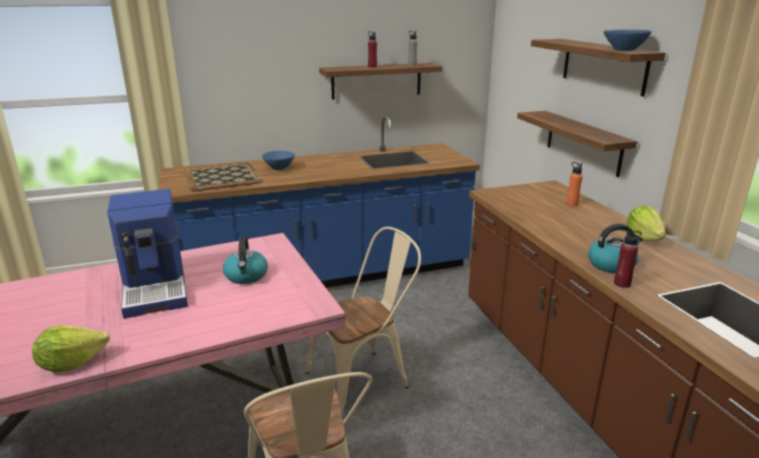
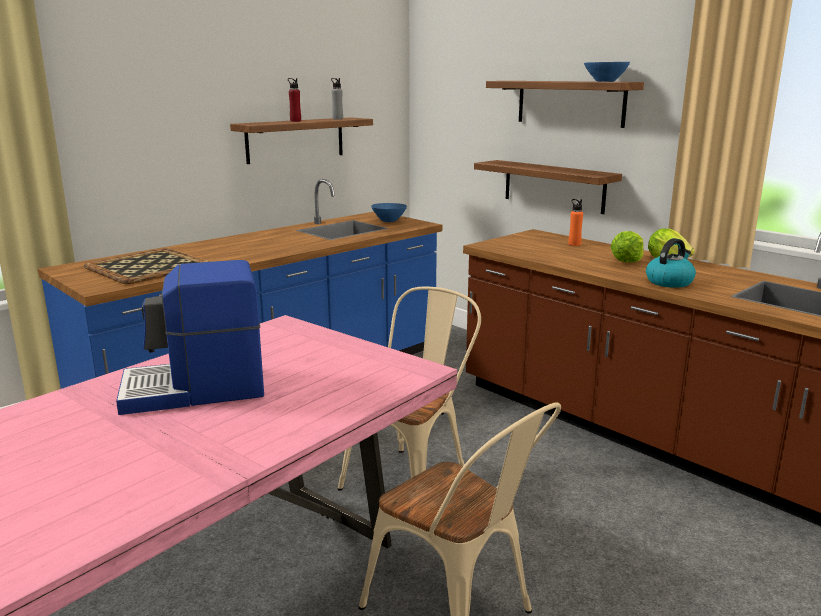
camera: 25 degrees left, 5 degrees down
(71, 363) = (188, 482): lettuce -> lettuce (626, 261)
(156, 287) = (195, 390): coffee machine -> coffee machine turned 120 degrees clockwise
(246, 276) = (299, 359): kettle -> none
(279, 168) = (213, 250): blue bowl -> blue bowl (389, 220)
(622, 284) = (695, 293): red bottle -> none

